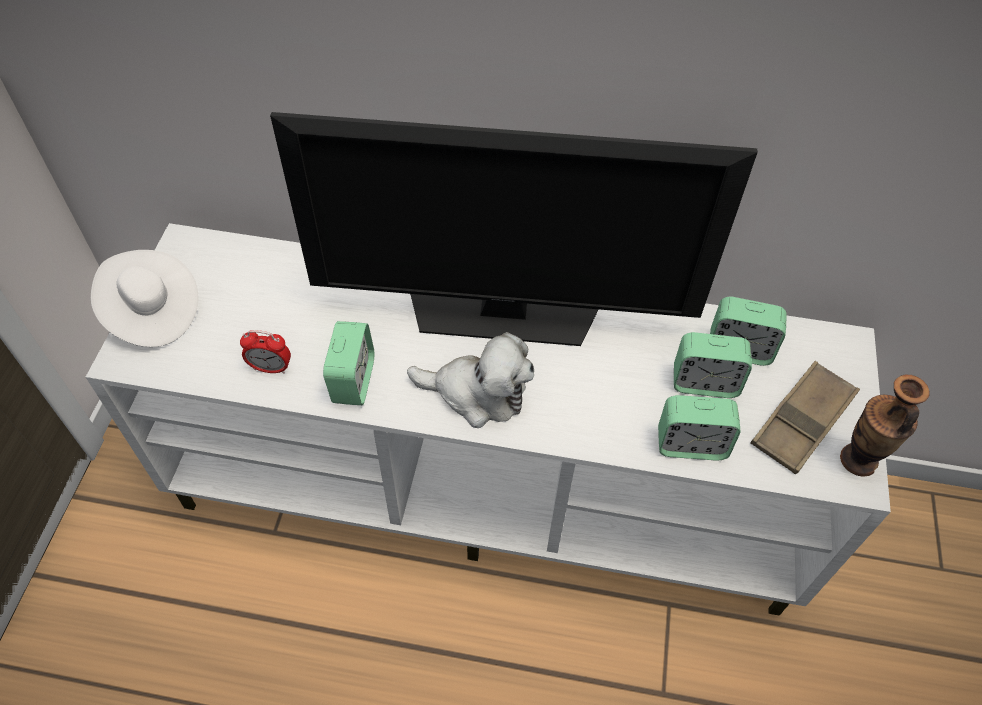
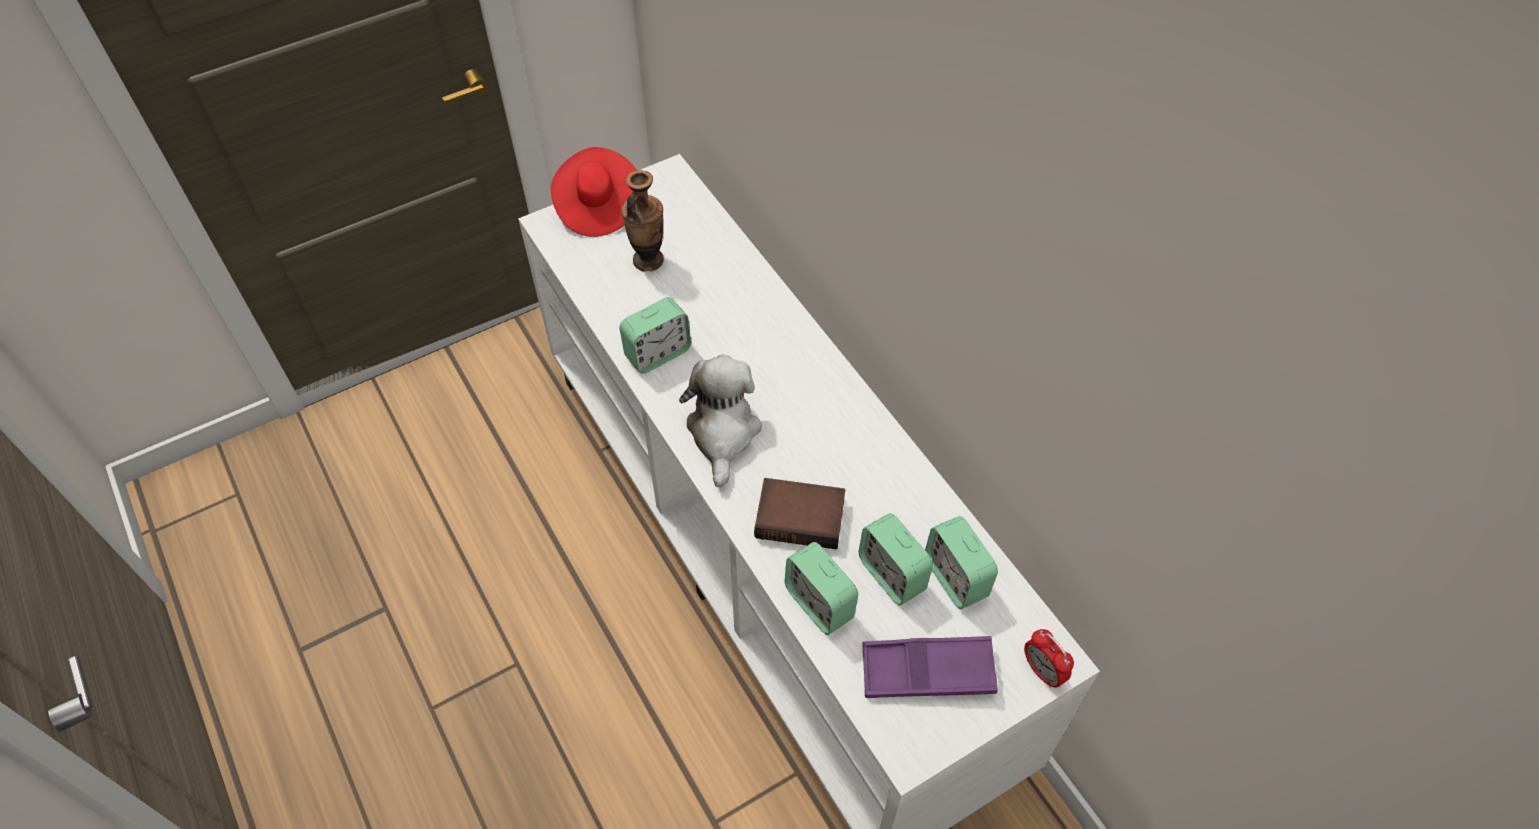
camera: 50 degrees right, 0 degrees up
(152, 313) = (598, 207): white hat -> red hat
(271, 368) = (621, 302): alarm clock -> alarm clock (1042, 671)
(477, 393) = (722, 432): plush toy -> plush toy turned 150 degrees counterclockwise
(503, 312) = (815, 394): television -> none
(605, 399) = (801, 516): none -> book
(802, 421) = (927, 672): brown tray -> purple tray
(858, 460) = (930, 739): vase -> vase (648, 260)

